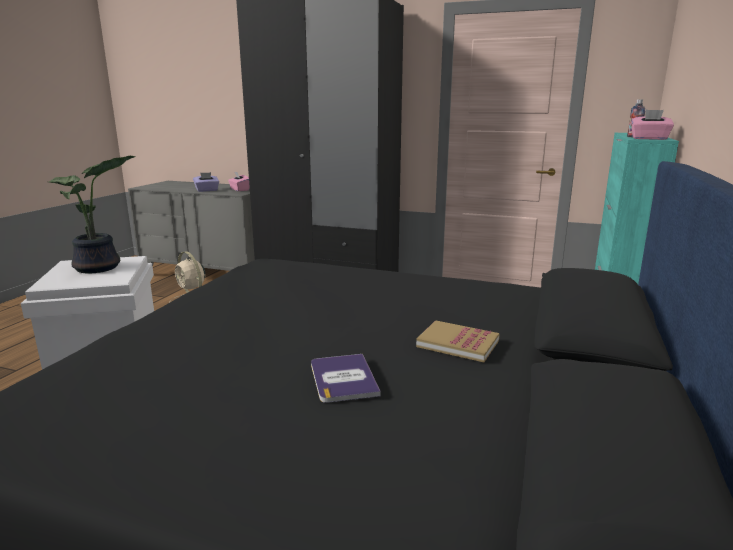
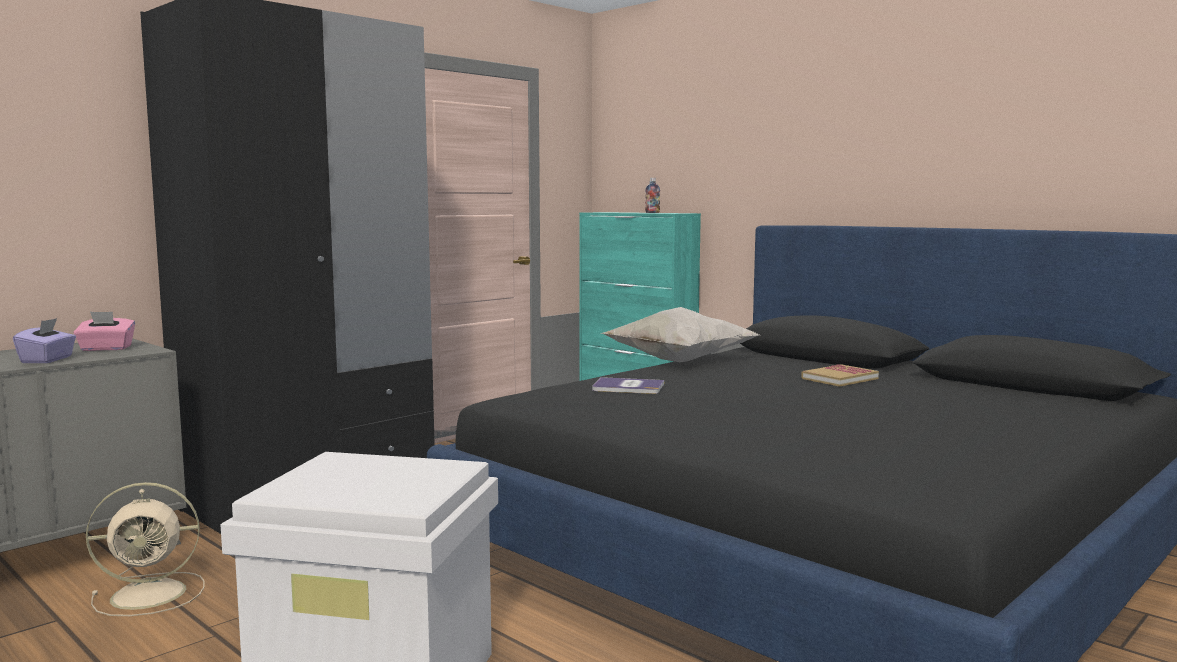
camera: 65 degrees left, 10 degrees down
(99, 268) = (360, 475): potted plant -> none
(343, 378) = (897, 403): book -> book (628, 387)
(457, 279) = (677, 361): none -> white pillow
(649, 139) = (677, 213): pink tissue box -> none

